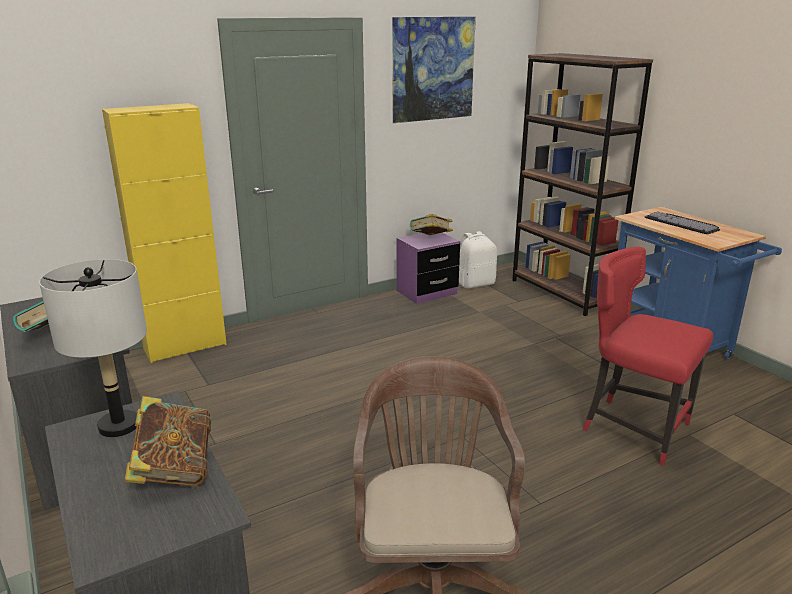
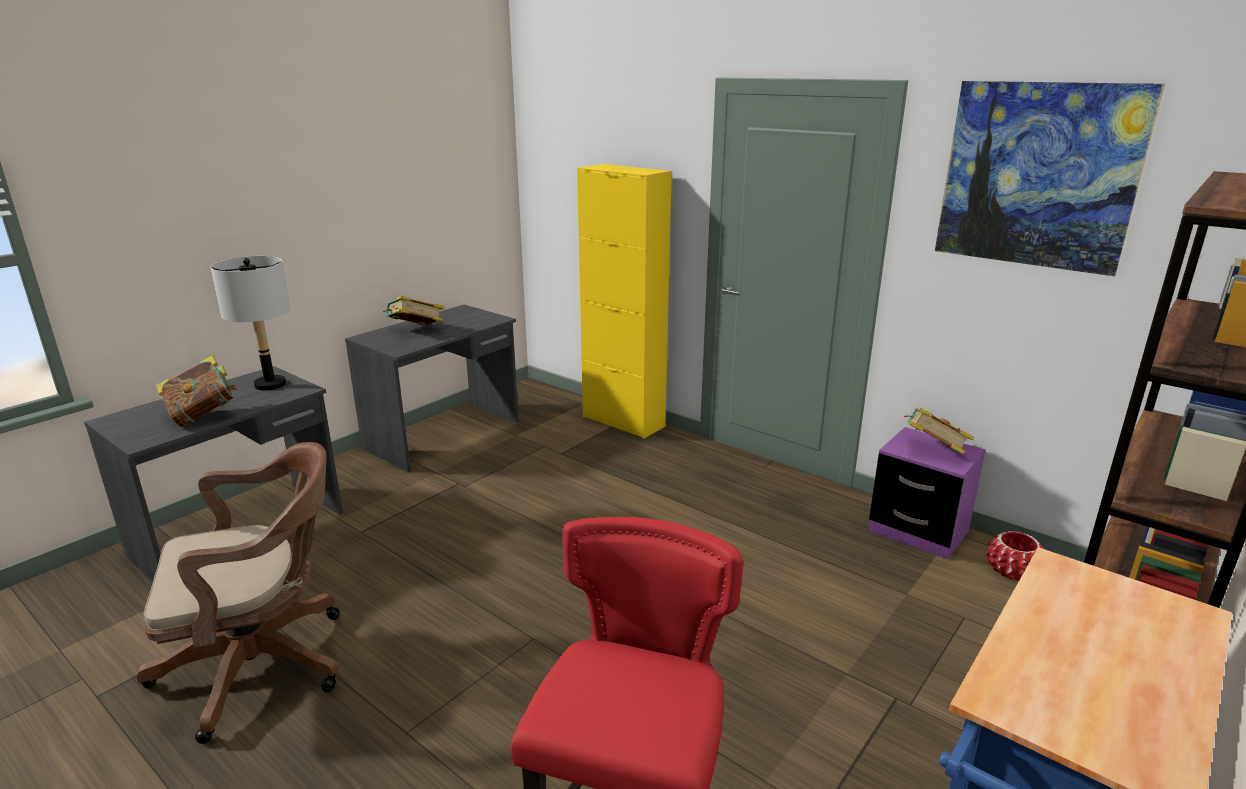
camera: 70 degrees right, 0 degrees up
(475, 284) = (1012, 571): white backpack -> red planter
(684, 223) = (1115, 649): keyboard -> none

